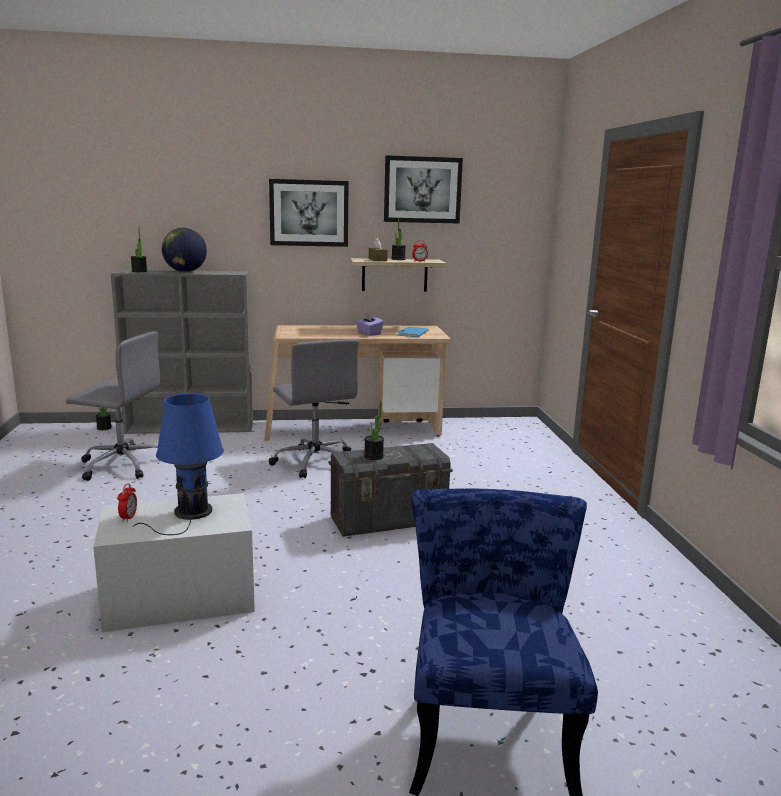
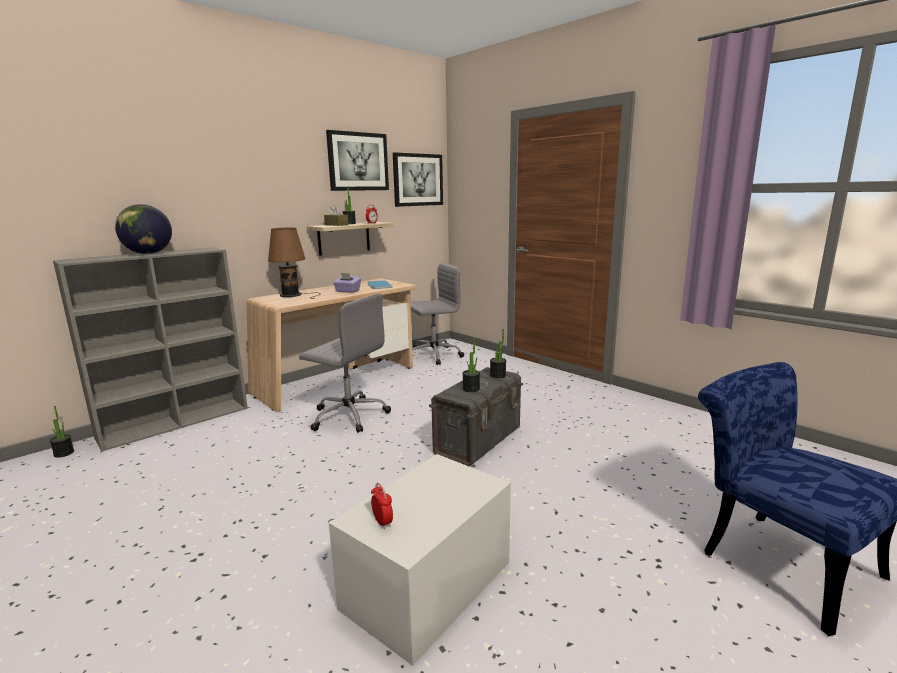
camera: 35 degrees left, 0 degrees up
(121, 465) = (150, 484): grey office chair -> grey office chair (433, 355)
(139, 271) = (90, 258): potted plant -> potted plant (497, 375)
(190, 513) = (431, 491): blue table lamp -> none
(309, 213) = (265, 185): picture -> picture (418, 180)
(316, 329) = (293, 295): none -> brown table lamp

